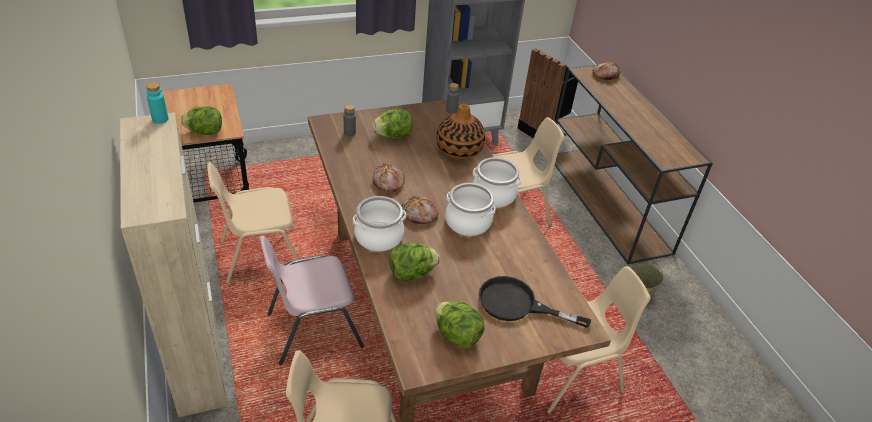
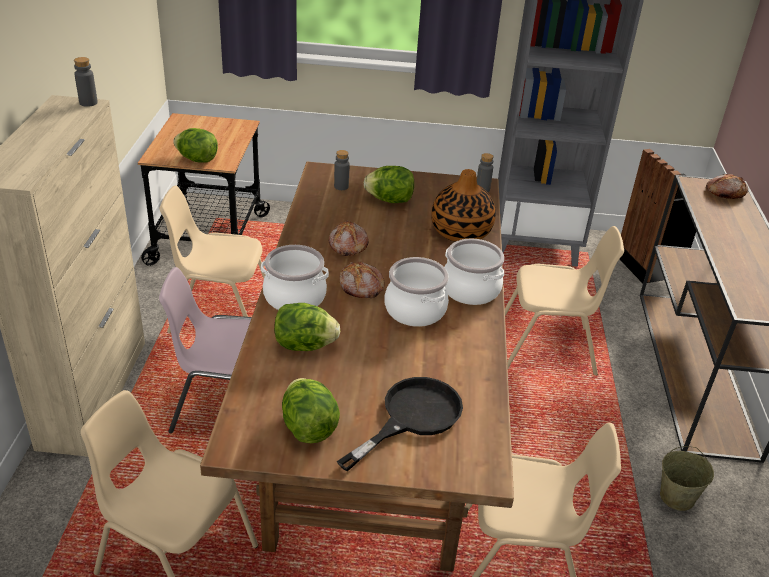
camera: 25 degrees right, 5 degrees down
(160, 119) = (88, 103): turquoise bottle -> grey bottle
(517, 304) = (412, 417): black frying pan -> black frying pan turned 90 degrees clockwise

